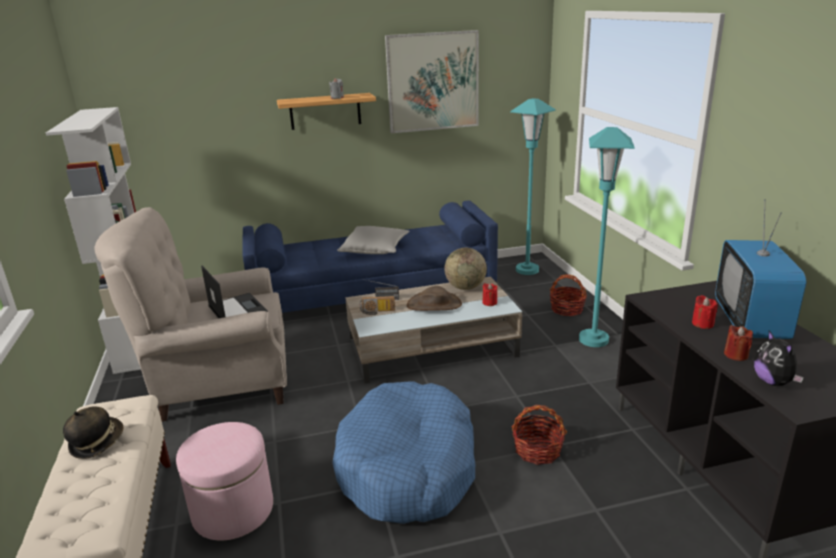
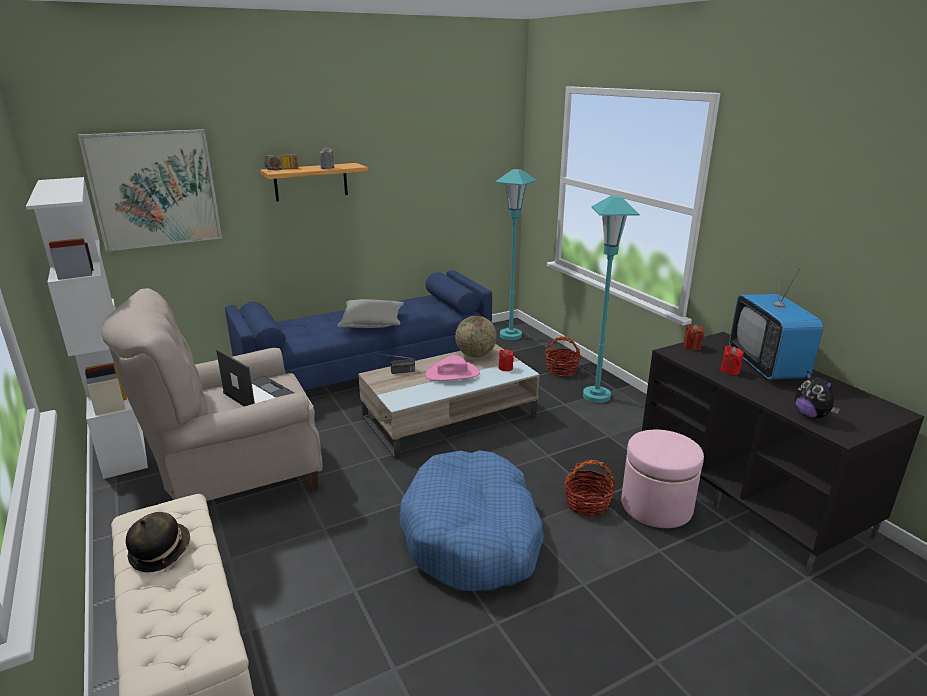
camera: 15 degrees left, 0 degrees up
(233, 510) = (308, 605): pink ottoman -> pink ottoman (656, 506)
(377, 312) = (399, 385): radio -> radio (281, 169)
(433, 82) = (417, 152): picture -> picture (154, 189)
(434, 304) = (452, 373): brown hat -> pink hat
(736, 355) = (770, 395): red candle -> red candle (691, 347)

